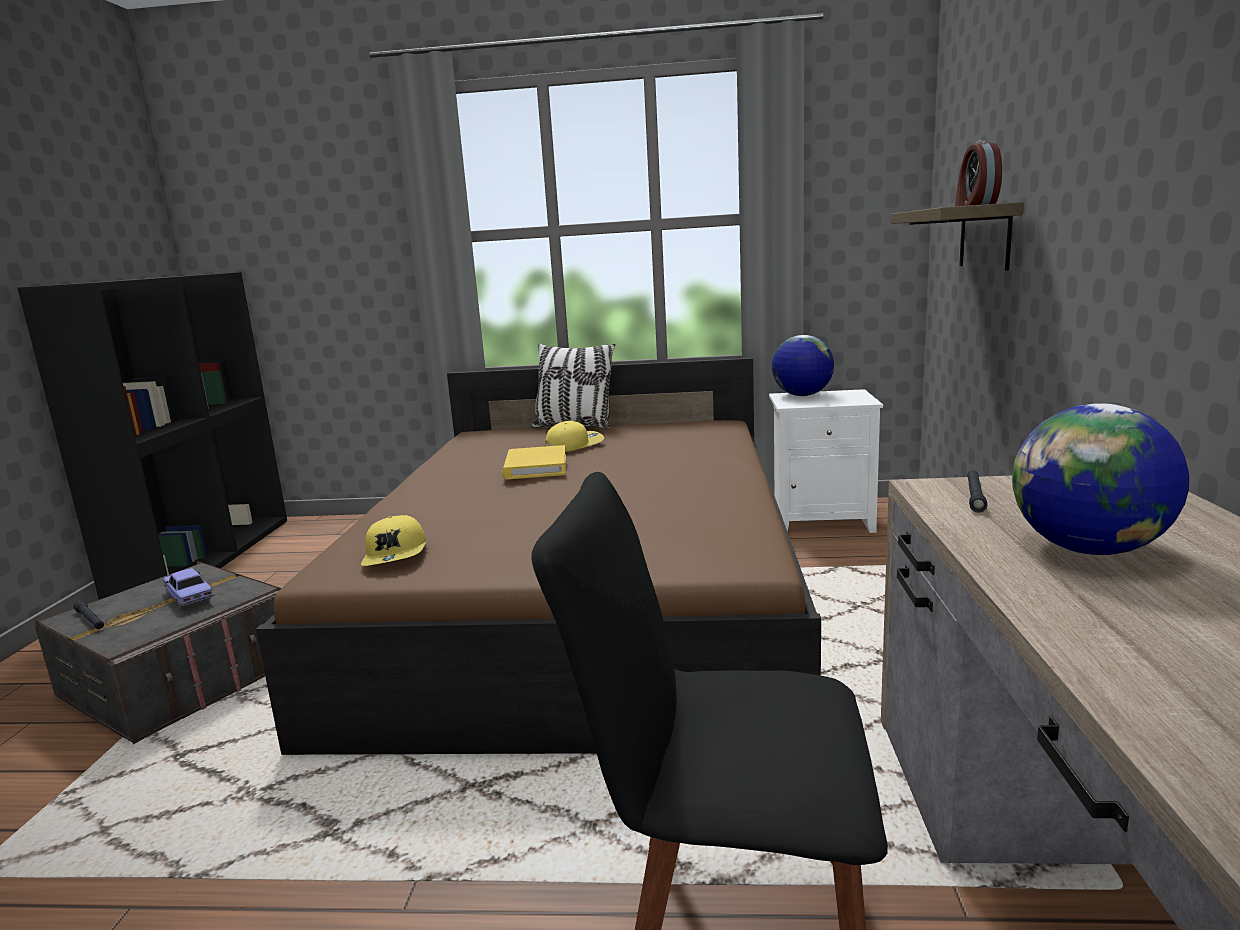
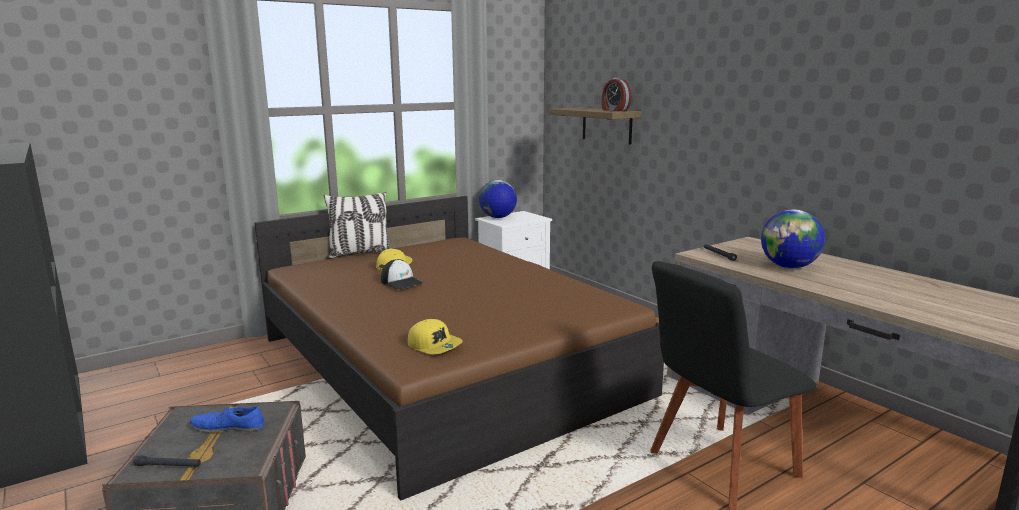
camera: 40 degrees left, 0 degrees up
(189, 597) = (228, 427): toy car -> blue shoe
(535, 467) = (402, 282): yellow book -> cap

